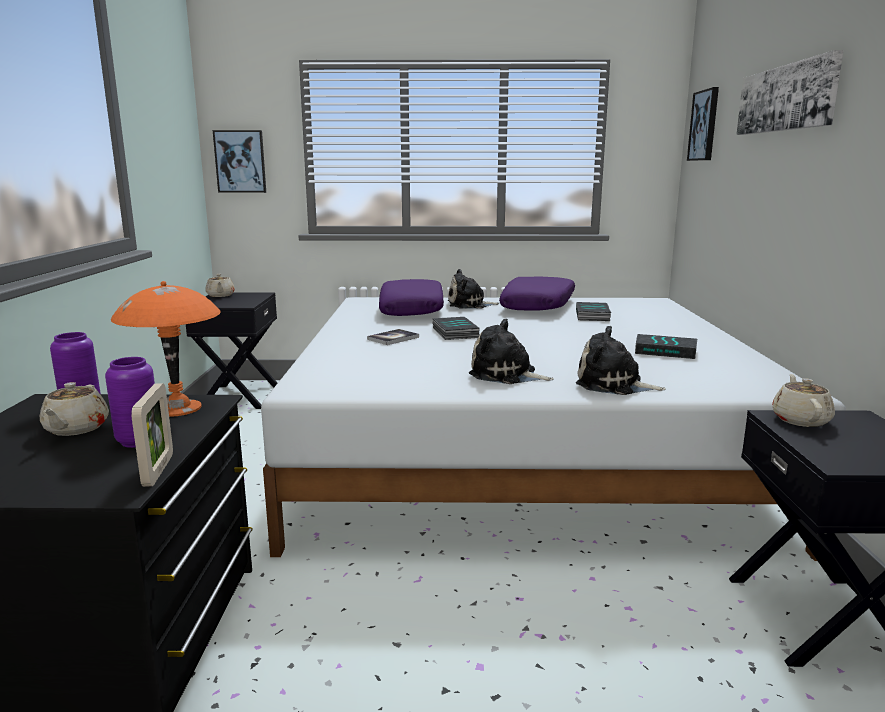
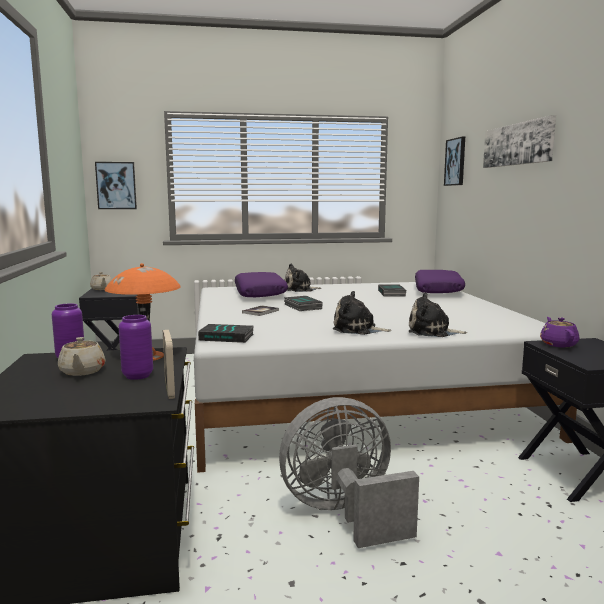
camera: 10 degrees left, 5 degrees down
(438, 646) = (344, 514): none -> grey fan
(539, 306) = (350, 288): purple pillow -> purple pillow (438, 290)
(666, 351) = (454, 312): book -> book (227, 337)
(800, 419) = (558, 344): beige teapot -> purple teapot

